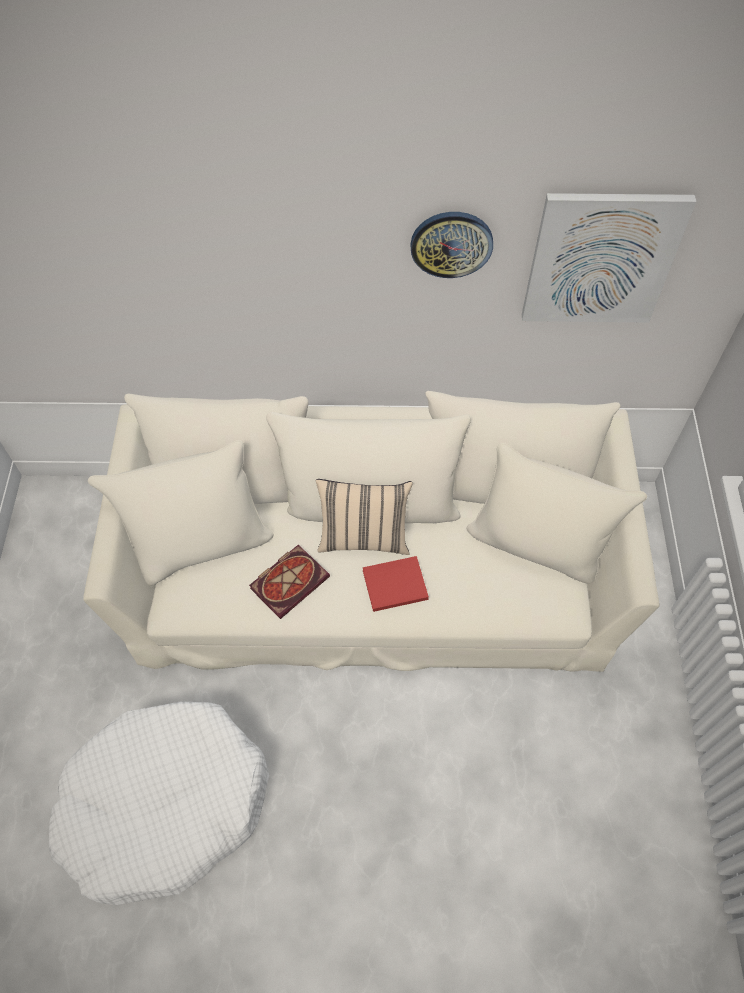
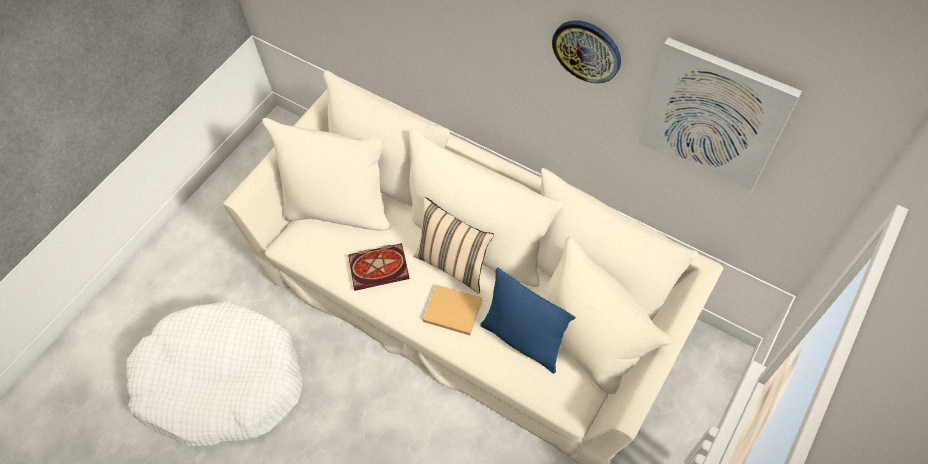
camera: 35 degrees right, 0 degrees up
(393, 585) = (451, 310): red book -> beige book
(481, 575) = (523, 339): none -> blue pillow

